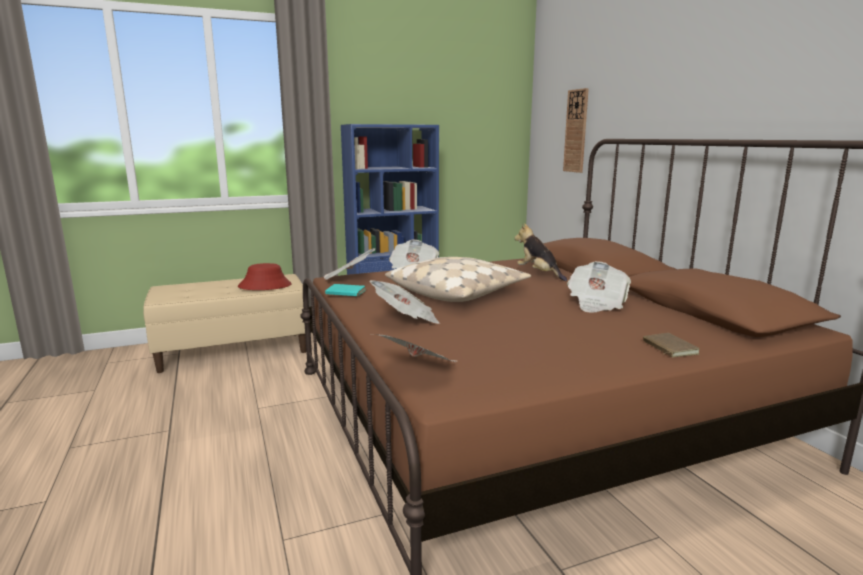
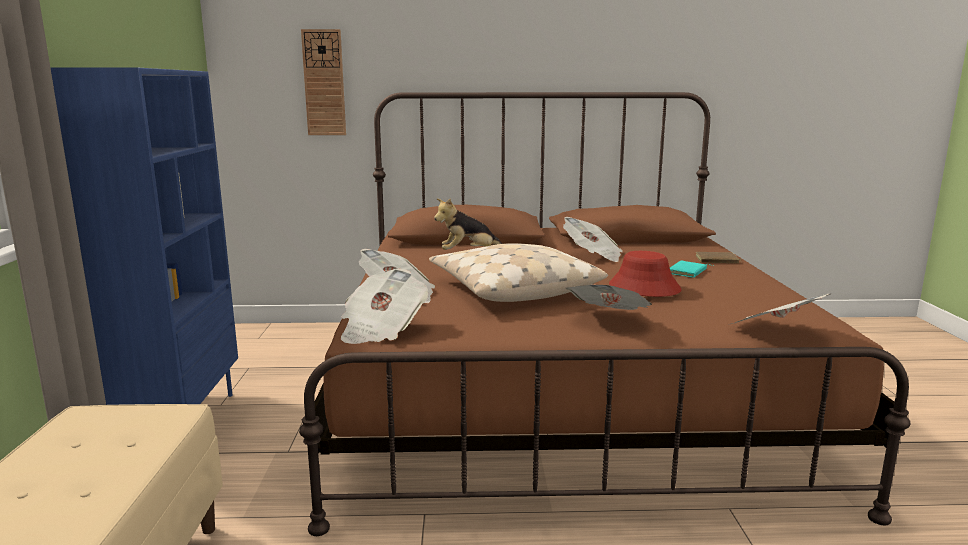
camera: 70 degrees left, 0 degrees up
(265, 286) = (121, 441): red hat -> red hat (643, 288)
(345, 293) = (471, 336): turquoise book -> turquoise book (688, 272)

